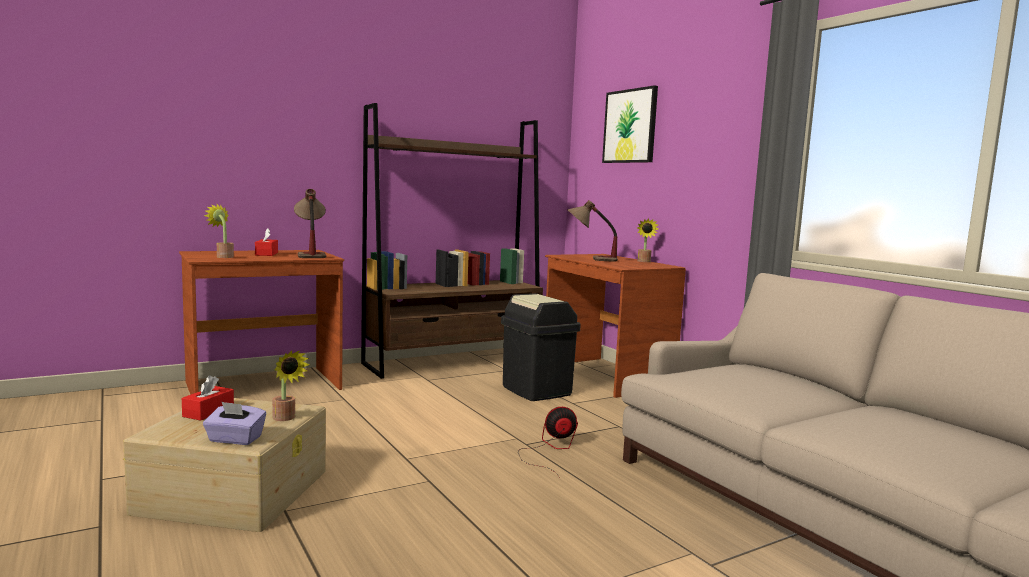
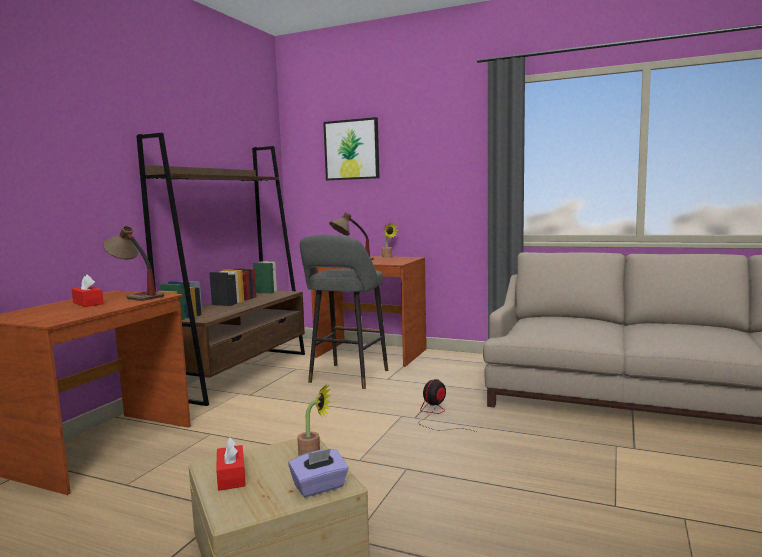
camera: 35 degrees left, 0 degrees up
(223, 256) = (58, 314): potted plant -> none
(536, 390) = (346, 377): black trash can -> grey stool

